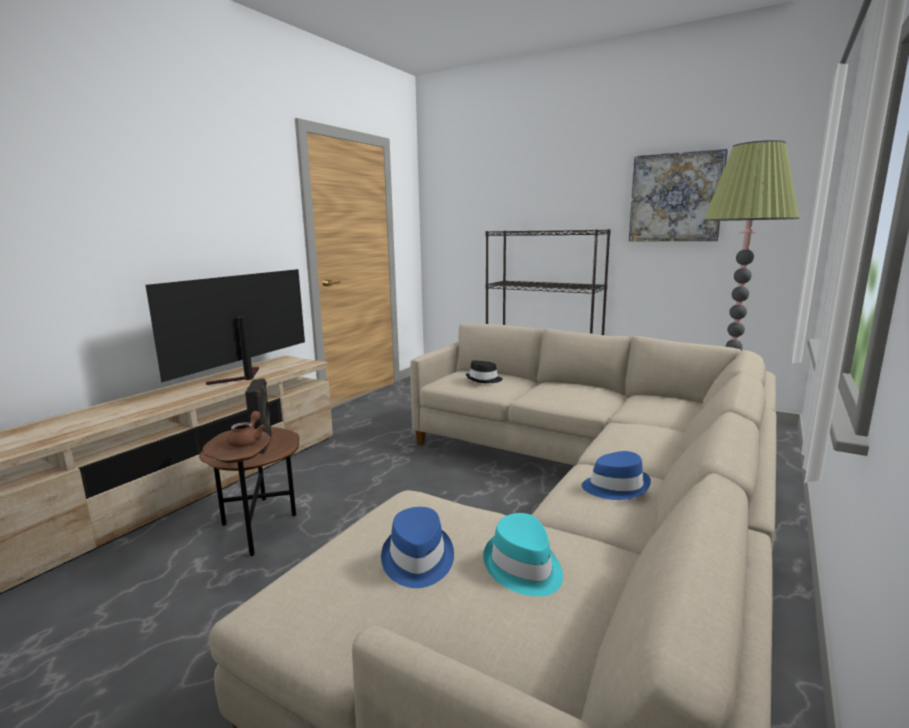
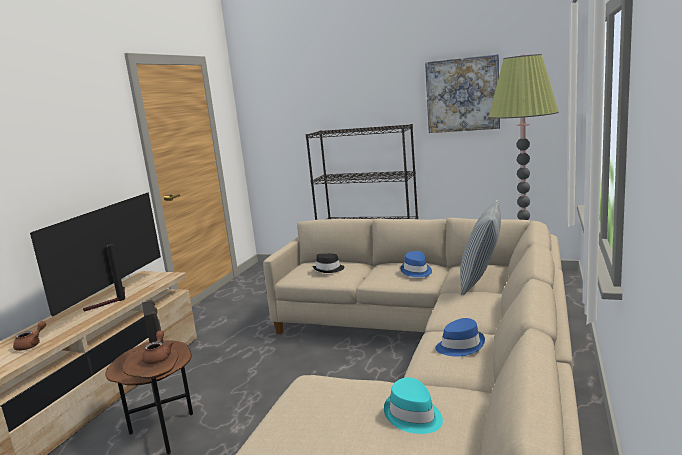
camera: 10 degrees left, 0 degrees up
(135, 409) = (31, 345): none -> brown teapot
(417, 559) = (336, 425): blue hat -> blue hat (416, 271)
(664, 414) = (481, 281): none -> pillow

